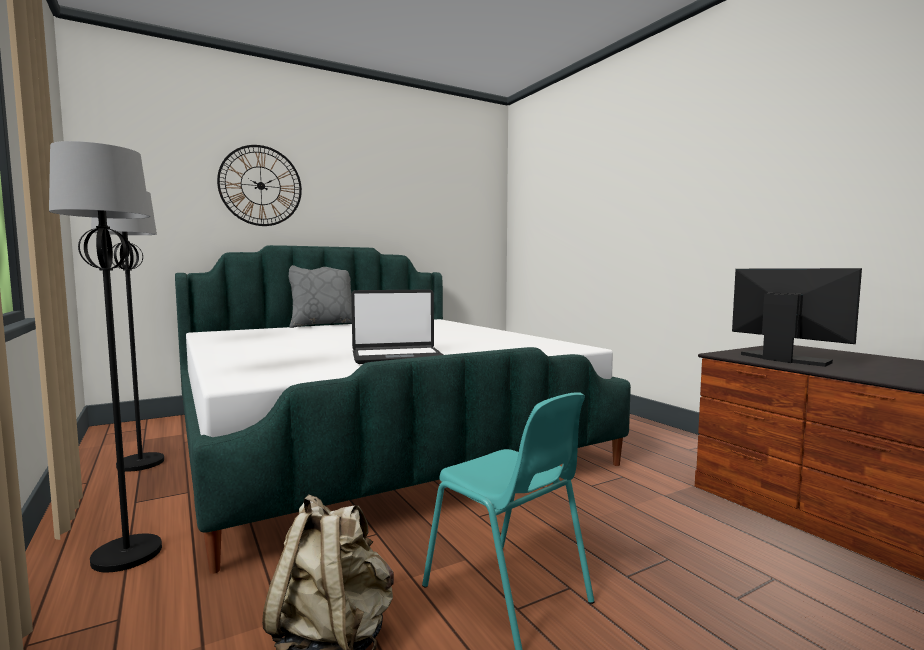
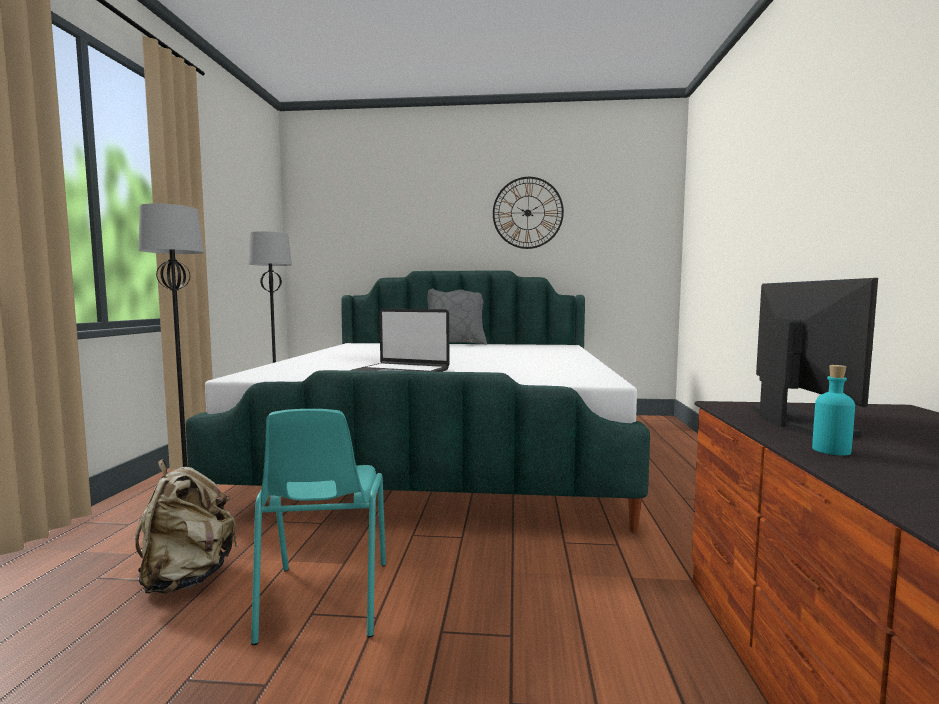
camera: 35 degrees right, 0 degrees up
(260, 186) = (412, 219): wall clock -> wall clock (527, 213)
(851, 372) = (831, 450): none -> turquoise bottle

